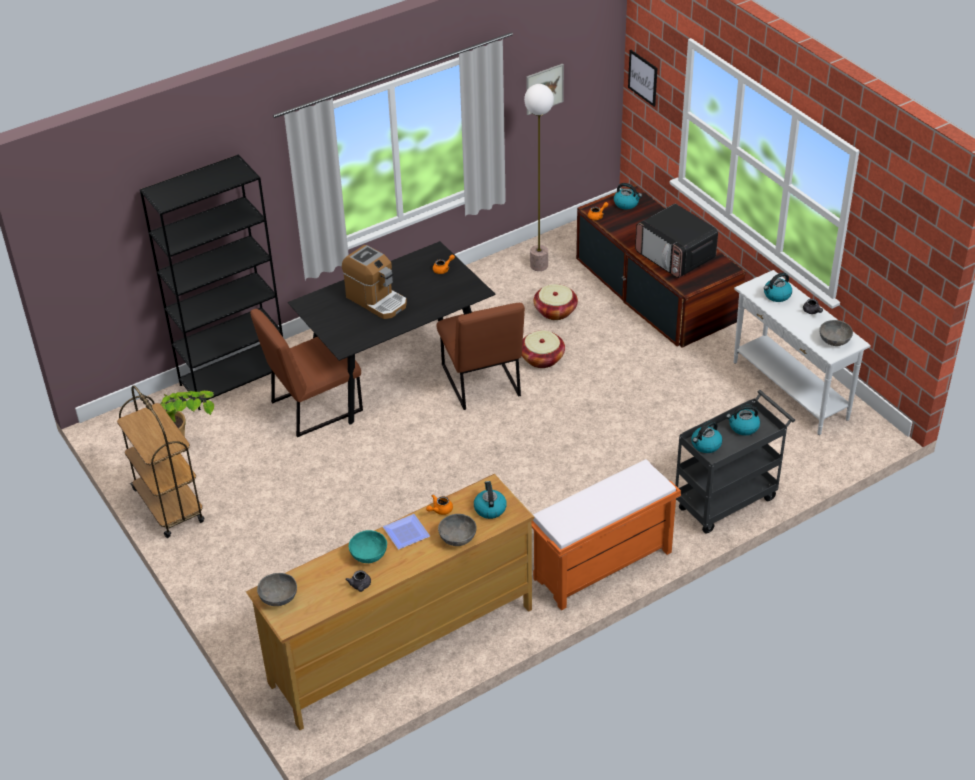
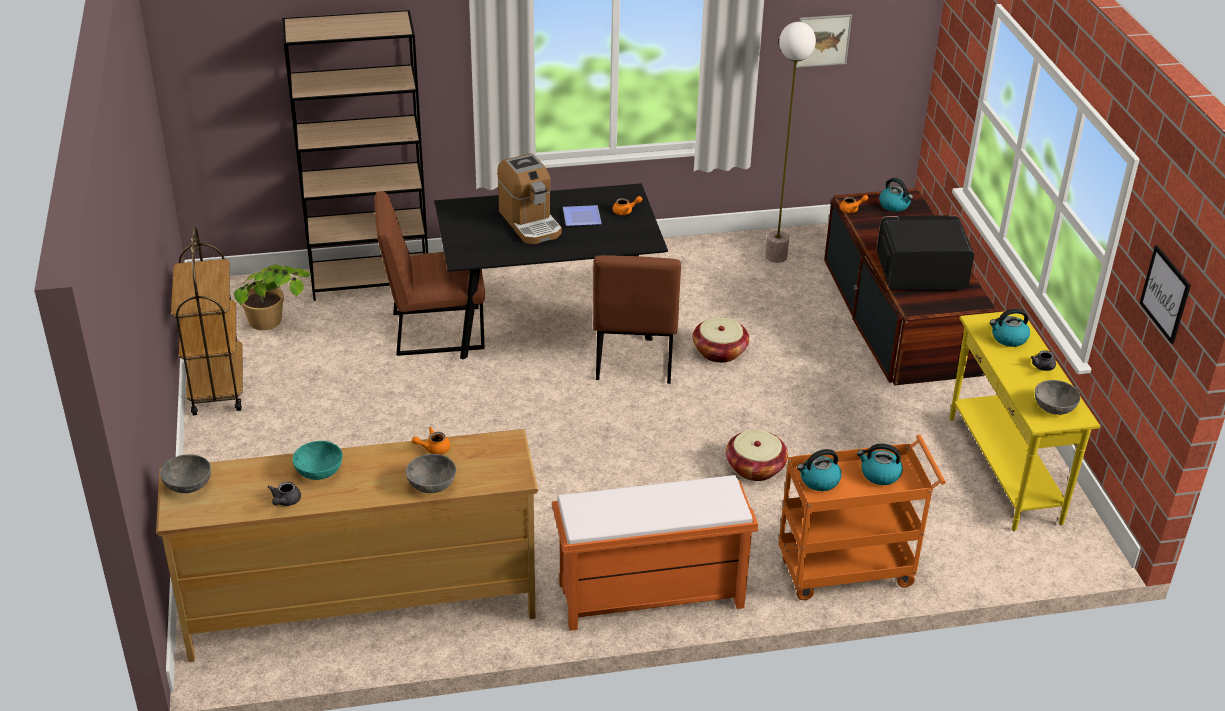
camera: 20 degrees right, 5 degrees down
(234, 378) = (371, 280): black bookcase -> beige bookcase
(404, 533) = (376, 460): plate -> plate (580, 217)
(489, 508) = (491, 464): kettle -> none
(555, 311) = (766, 307): basket -> basket (755, 468)
(643, 77) = (950, 56): picture -> picture (1165, 294)
(675, 256) = (919, 273): microwave -> microwave turned 105 degrees clockwise
(728, 503) = (849, 574): grey cart -> orange cart
(791, 390) = (1006, 470): white console table -> yellow console table

